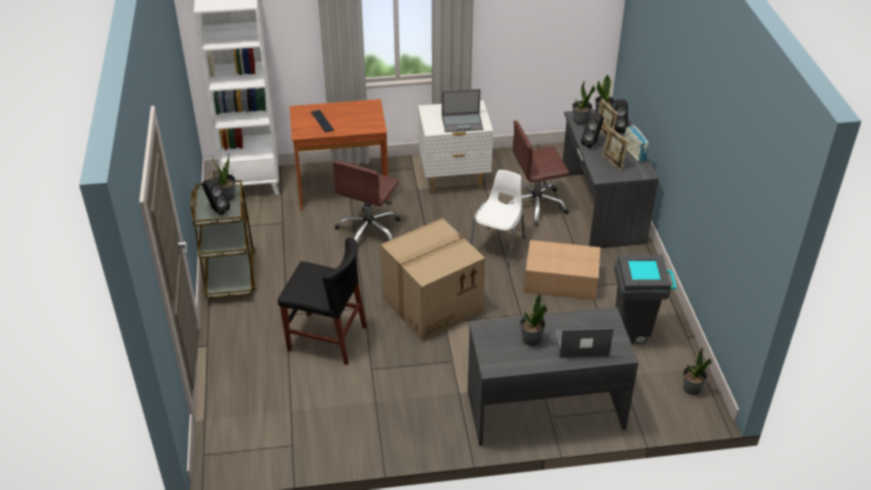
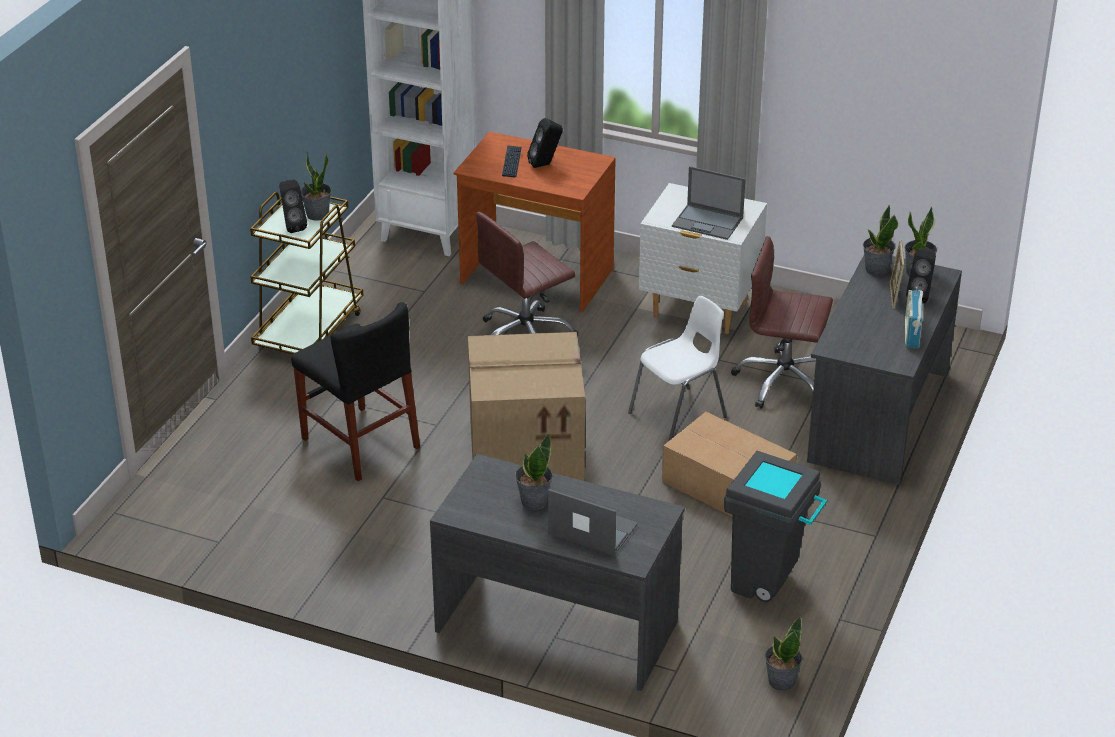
camera: 30 degrees right, 5 degrees down
(592, 143) = (862, 302): black speaker -> black speaker (545, 165)
(613, 162) = (867, 336): picture frame -> none

